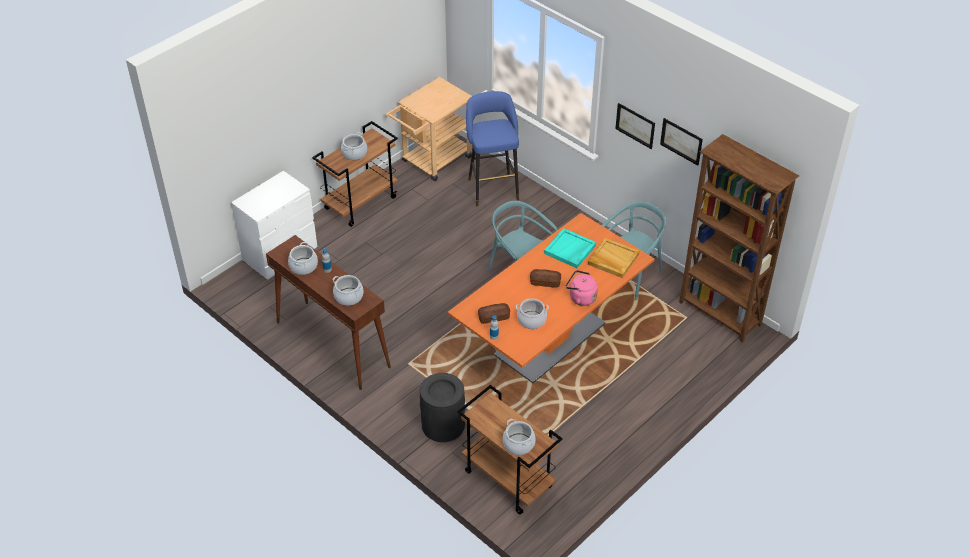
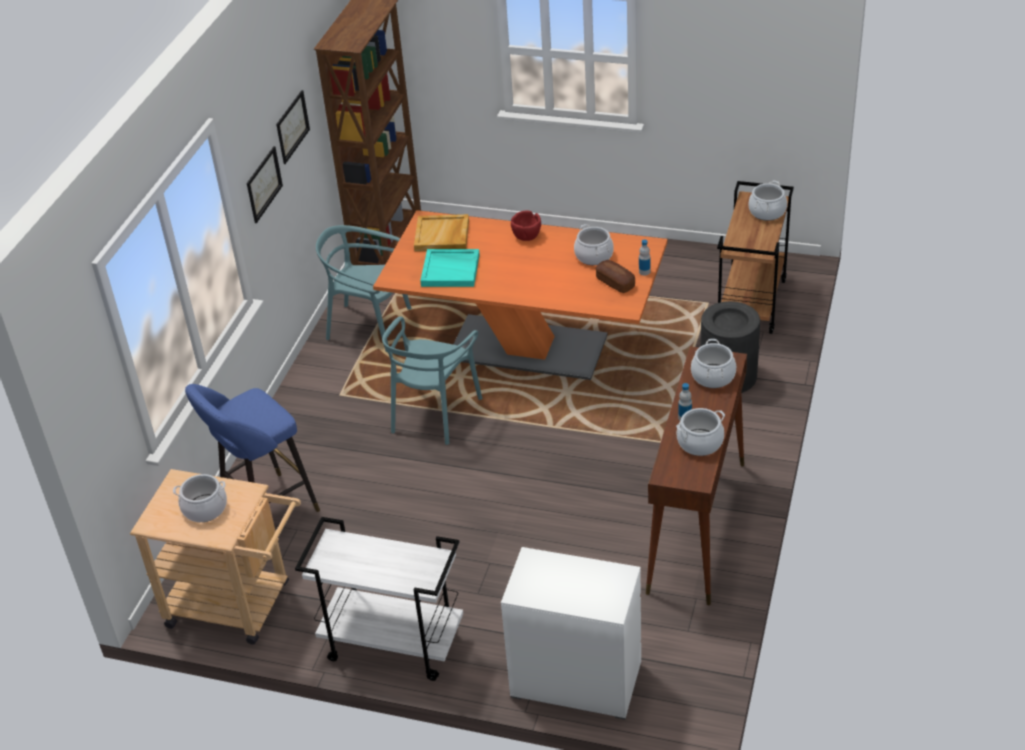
camera: 115 degrees left, 5 degrees down
(354, 153) = (382, 562): cooking pot -> cooking pot (205, 508)
(360, 202) = (391, 644): brown cart -> white cart
(545, 282) = (523, 268): bread -> none
(580, 297) = (526, 236): pink kettle -> red bowl

